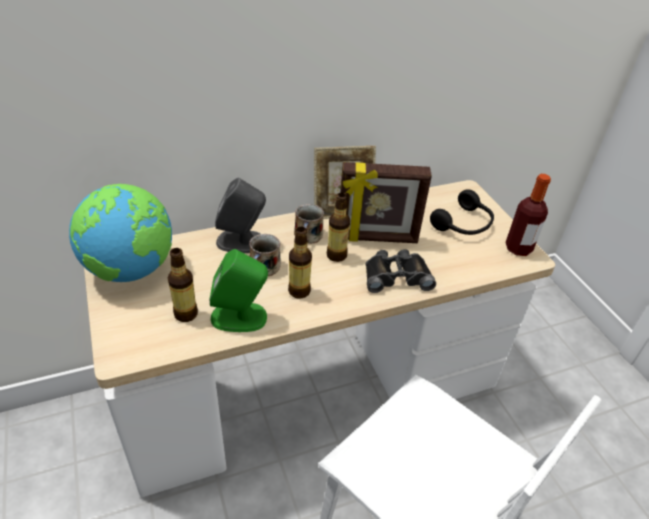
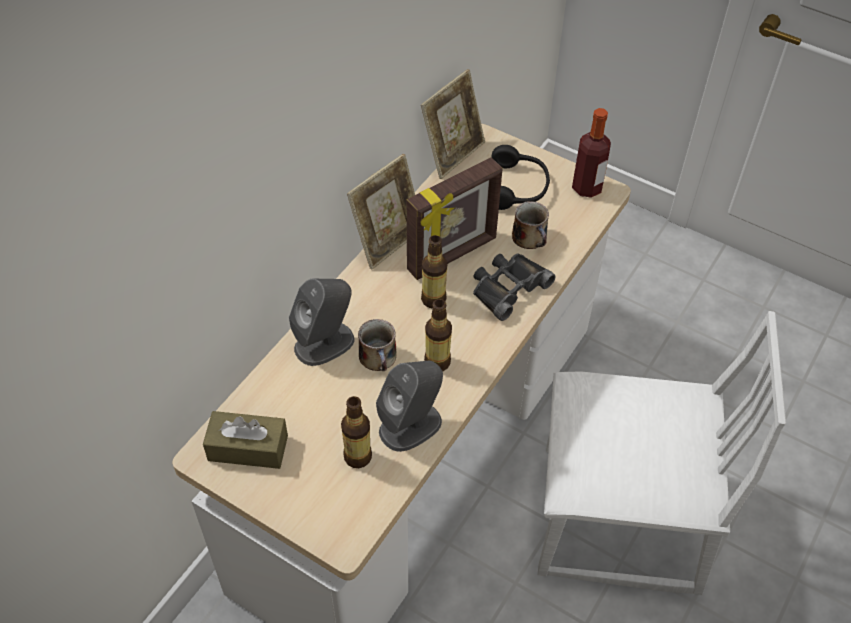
camera: 35 degrees left, 10 degrees up
(131, 269) = (248, 448): globe -> brown tissue box
(240, 317) = (411, 425): green speaker -> grey speaker
(308, 236) = (384, 293): mug -> mug (530, 238)
(436, 187) = (453, 154): none -> picture frame

